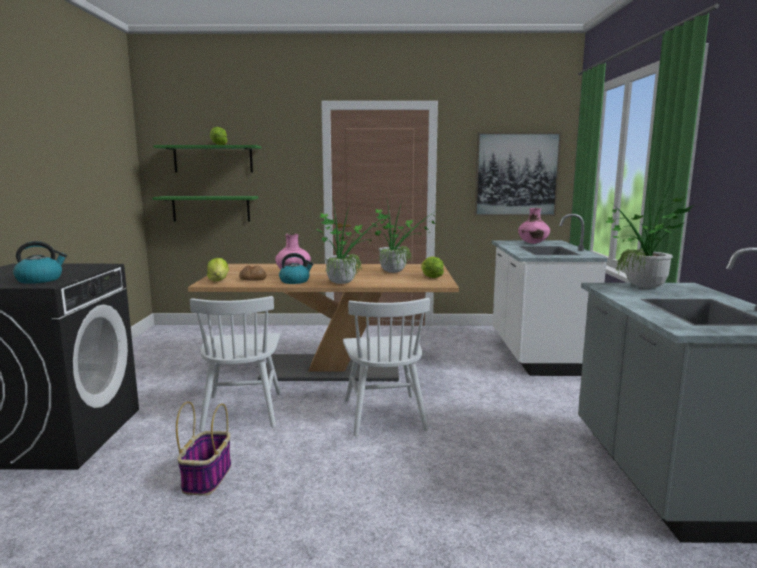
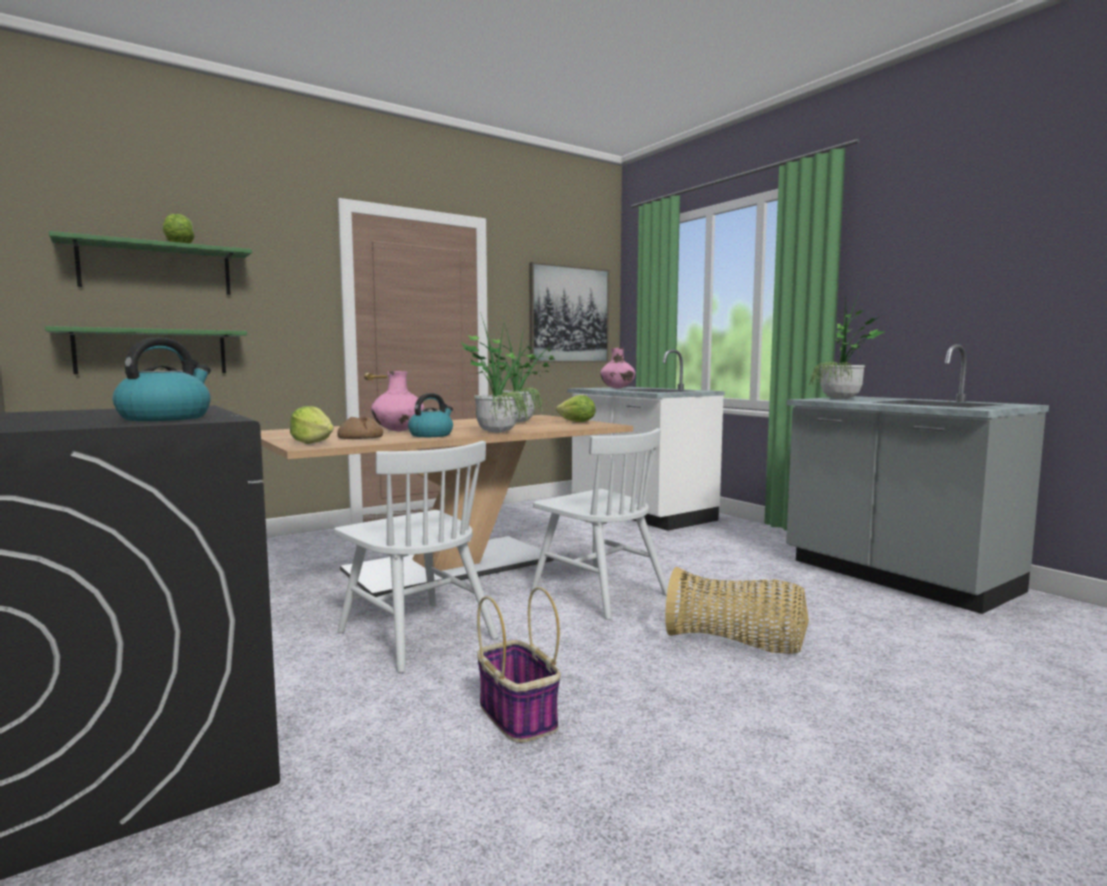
camera: 35 degrees left, 5 degrees down
(402, 484) = (736, 644): none -> basket

